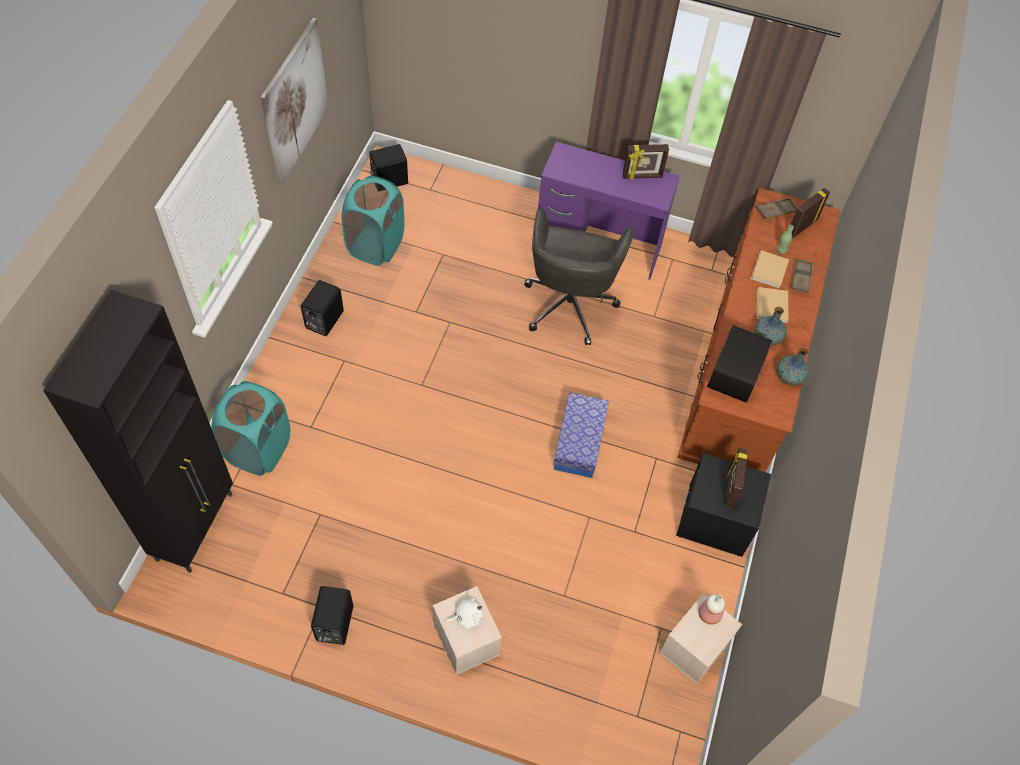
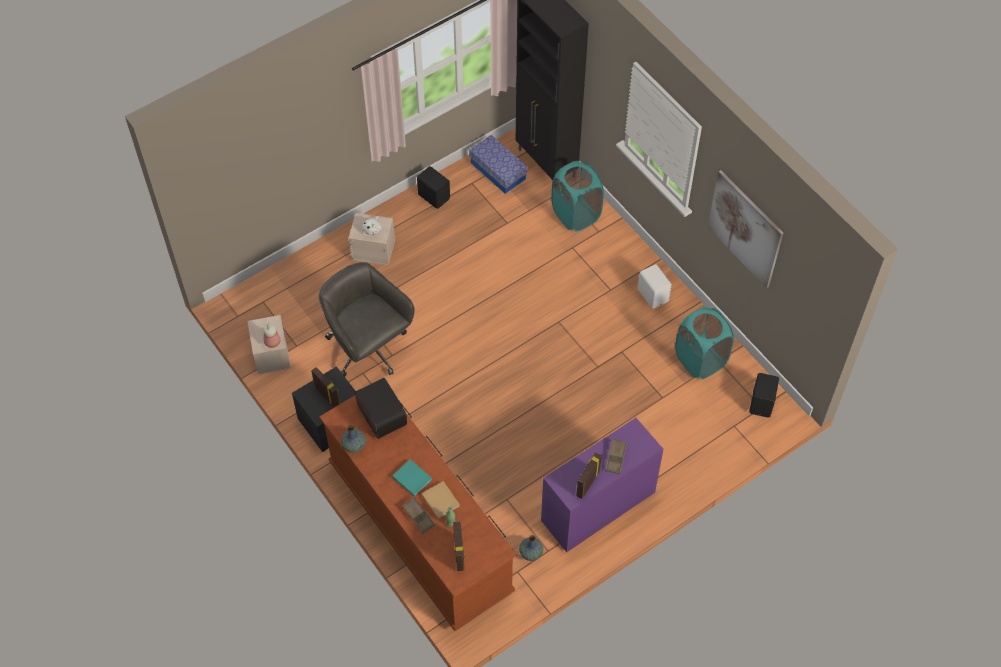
camera: 130 degrees right, 0 degrees up
(323, 320) = (653, 295): black speaker -> white speaker
(570, 303) = (559, 451): grey office chair -> grey office chair (368, 349)
(579, 442) = (446, 383): storage box -> storage box (498, 171)
(767, 338) = (391, 455): vase -> vase (530, 553)
(771, 307) = (411, 477): beige book -> turquoise book
(776, 210) = (486, 548): brown tray -> brown tray (615, 458)

